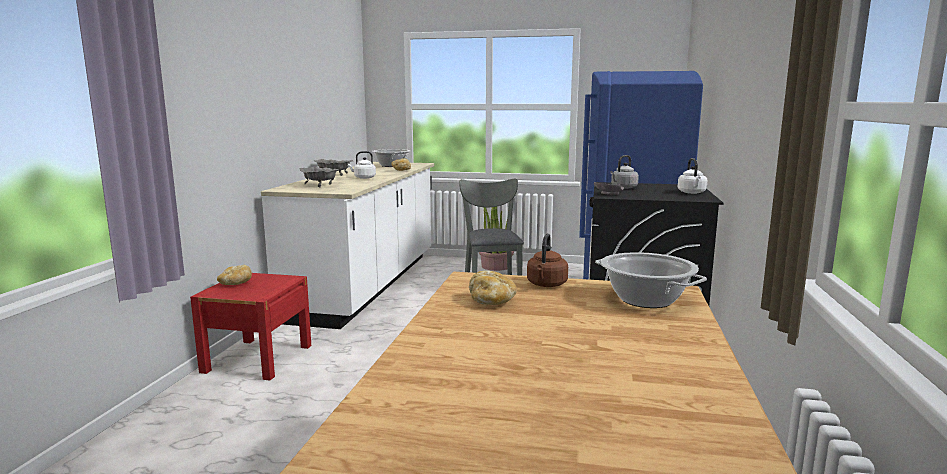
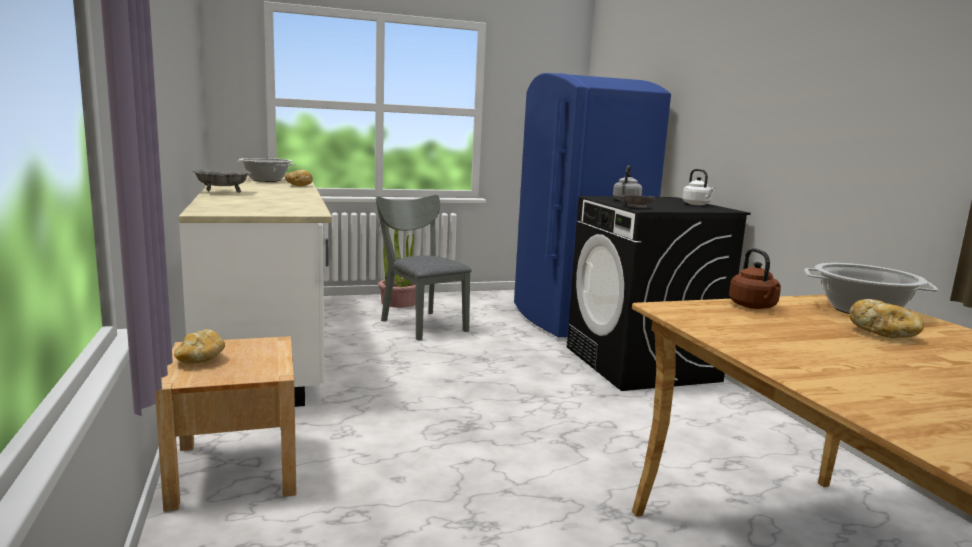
camera: 30 degrees left, 0 degrees up
(258, 358) = (235, 469): red nightstand -> beige nightstand
(320, 185) = (248, 205): grey bowl -> none
(363, 178) = (278, 195): white kettle -> none
(492, 301) = (759, 330): bread -> bread (883, 334)

